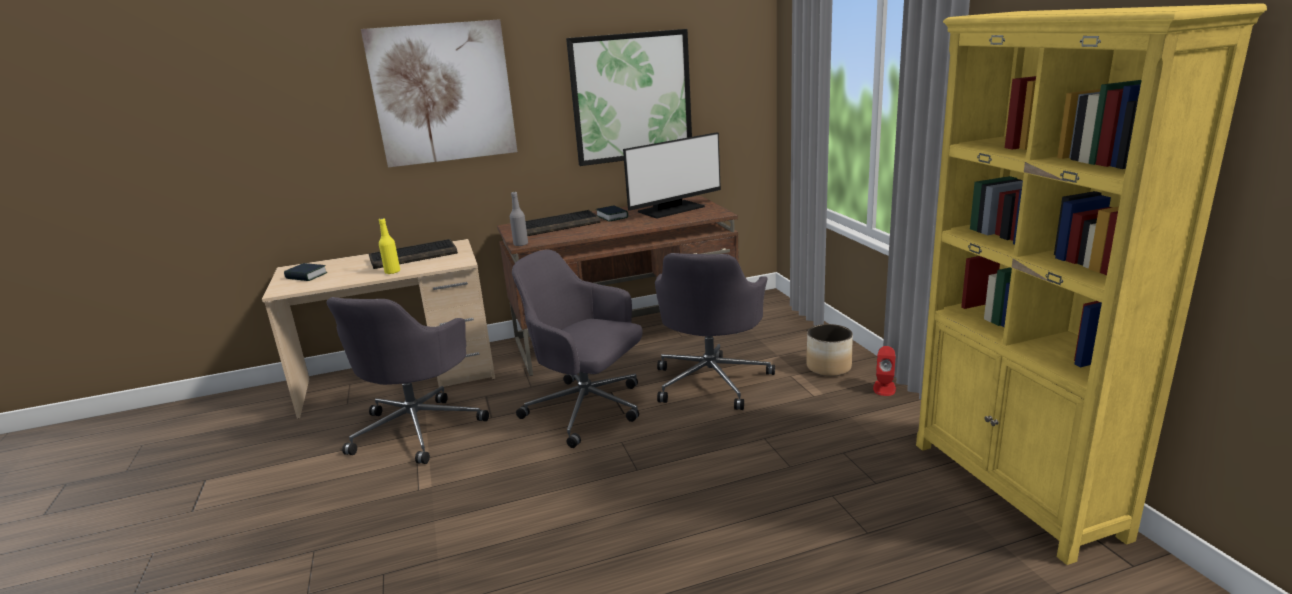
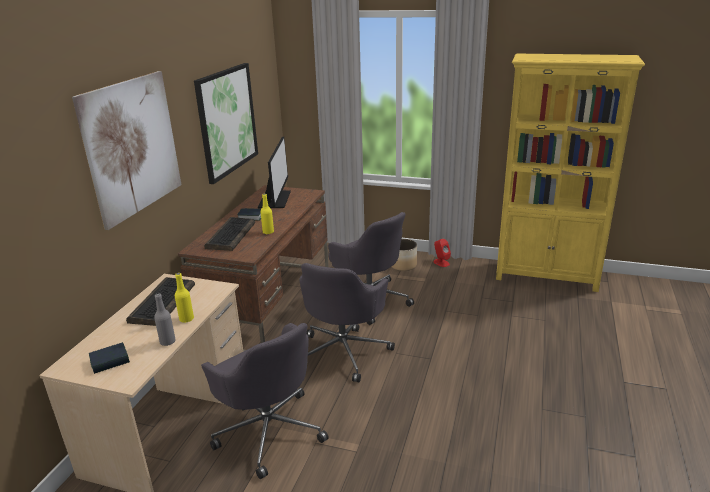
camera: 55 degrees left, 5 degrees up
(520, 244) = (248, 256): grey bottle -> grey bottle (167, 342)
(586, 232) = (268, 232): none -> yellow bottle
(587, 410) = (344, 351): grey office chair -> grey office chair turned 45 degrees counterclockwise

